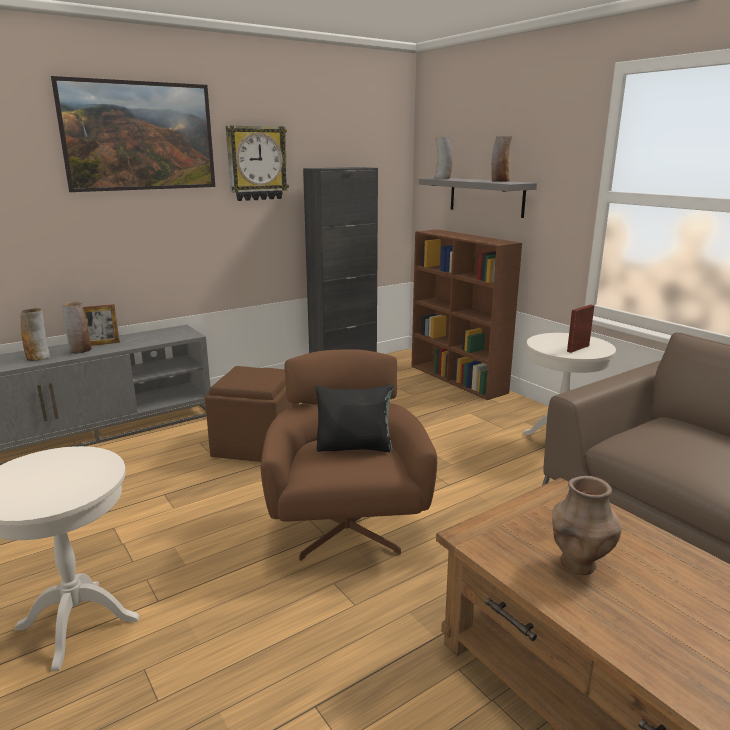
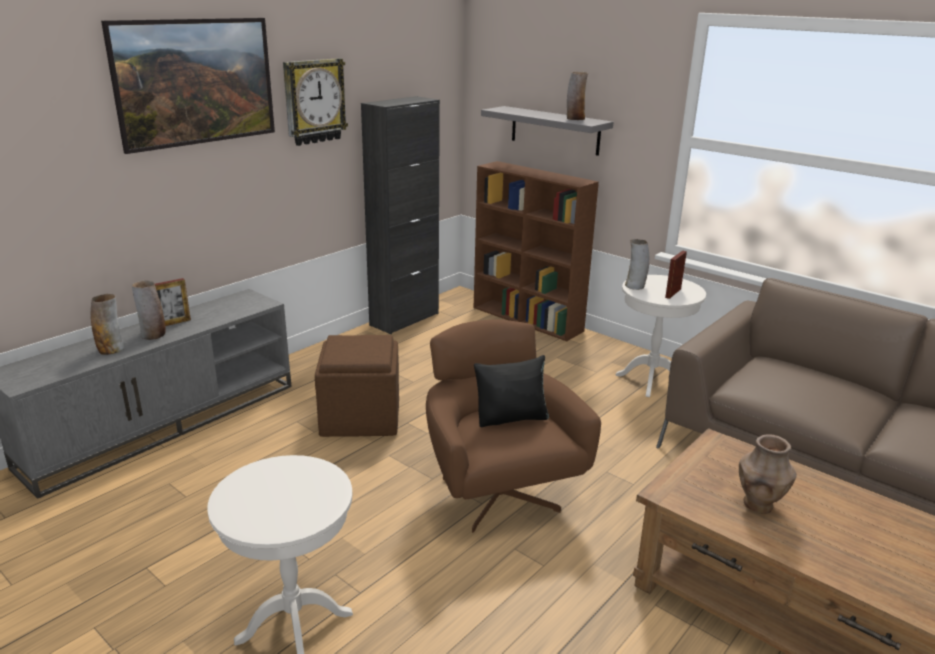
camera: 15 degrees left, 5 degrees up
(442, 178) = (506, 109): vase -> vase (635, 286)

